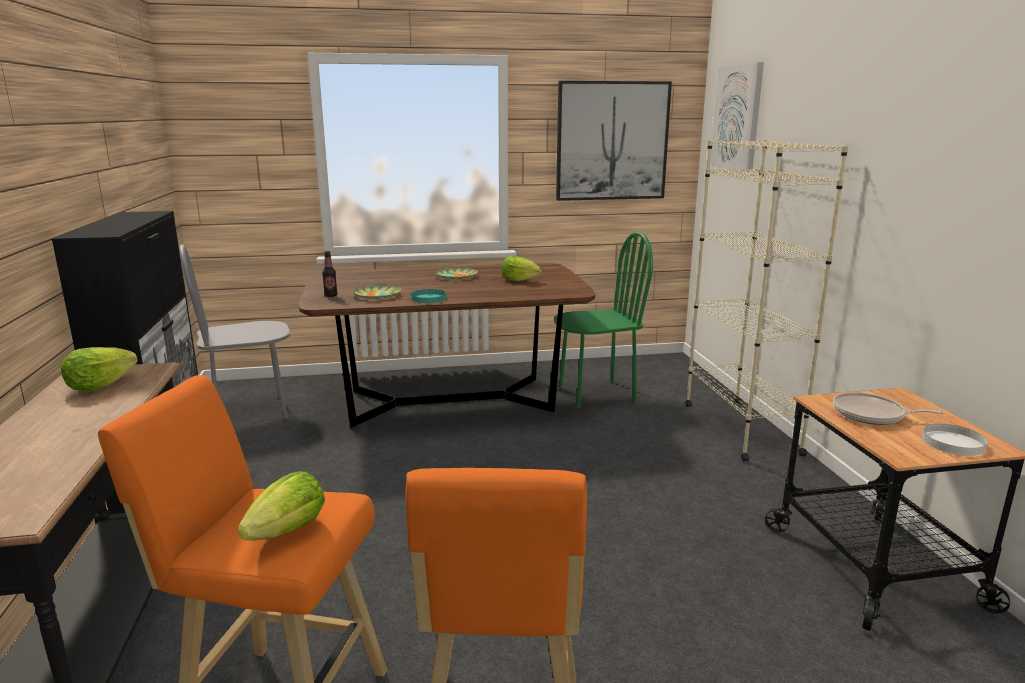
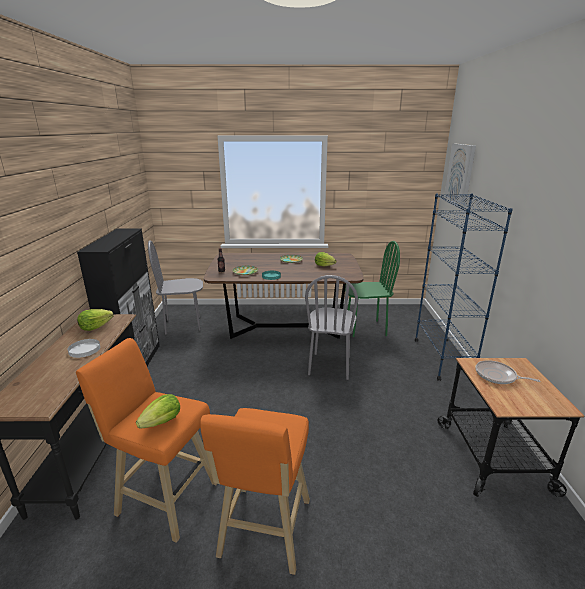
camera: 10 degrees right, 5 degrees up
(550, 455) = (330, 366): none -> grey chair
(612, 141) = (387, 184): picture -> none
(740, 428) = (442, 358): beige bookcase -> blue bookcase
(952, 442) = (538, 401): white plate -> white plate (84, 349)

